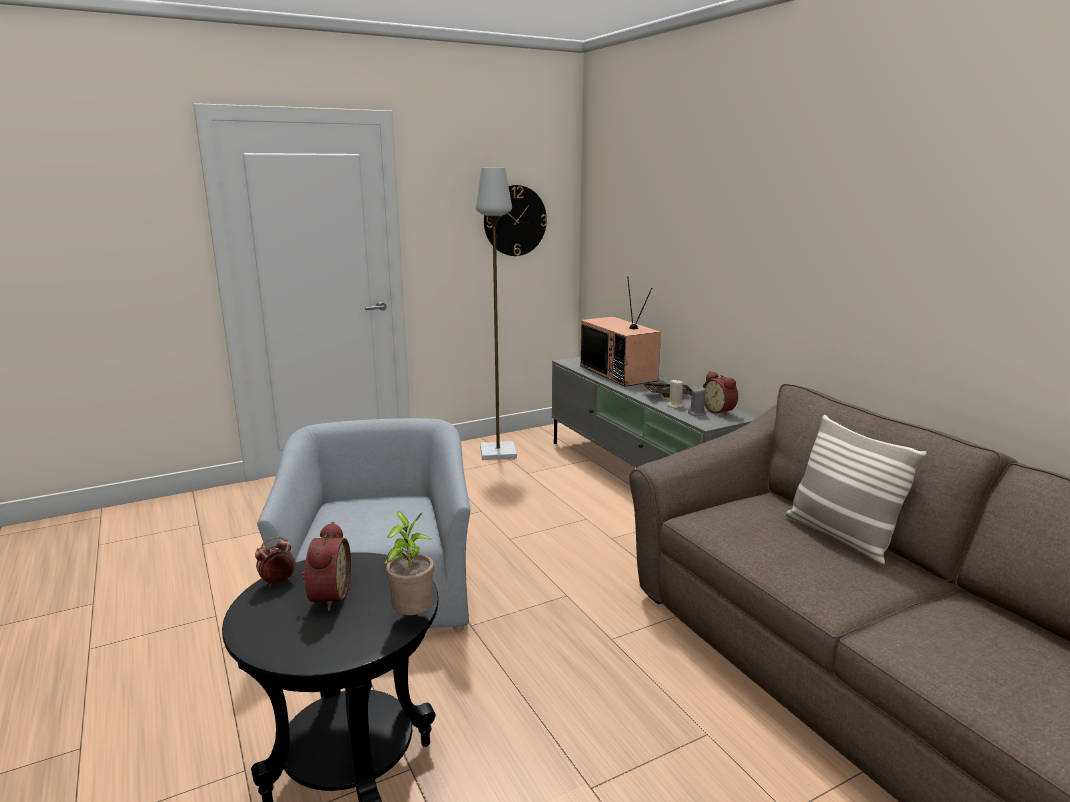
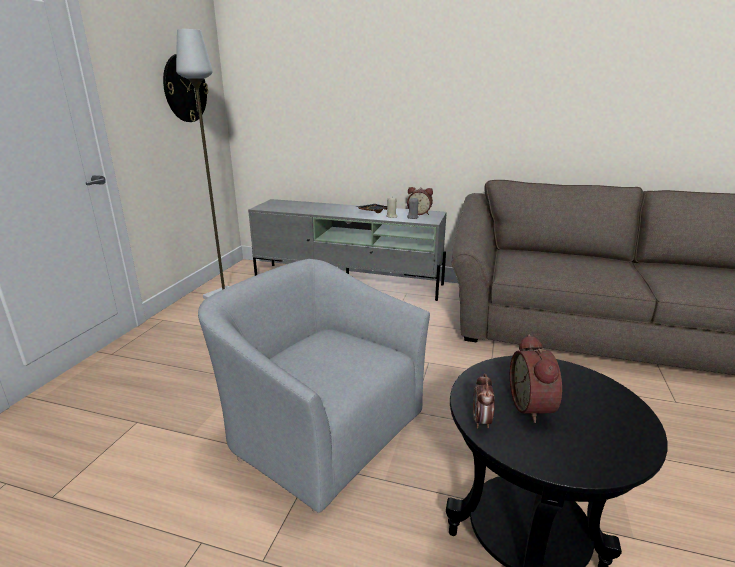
camera: 45 degrees left, 5 degrees up
(327, 596) = (534, 406): alarm clock -> alarm clock turned 135 degrees counterclockwise
(412, 617) = (602, 383): potted plant -> none
(620, 373) = (314, 207): television -> none
(840, 537) = (572, 258): pillow -> none

